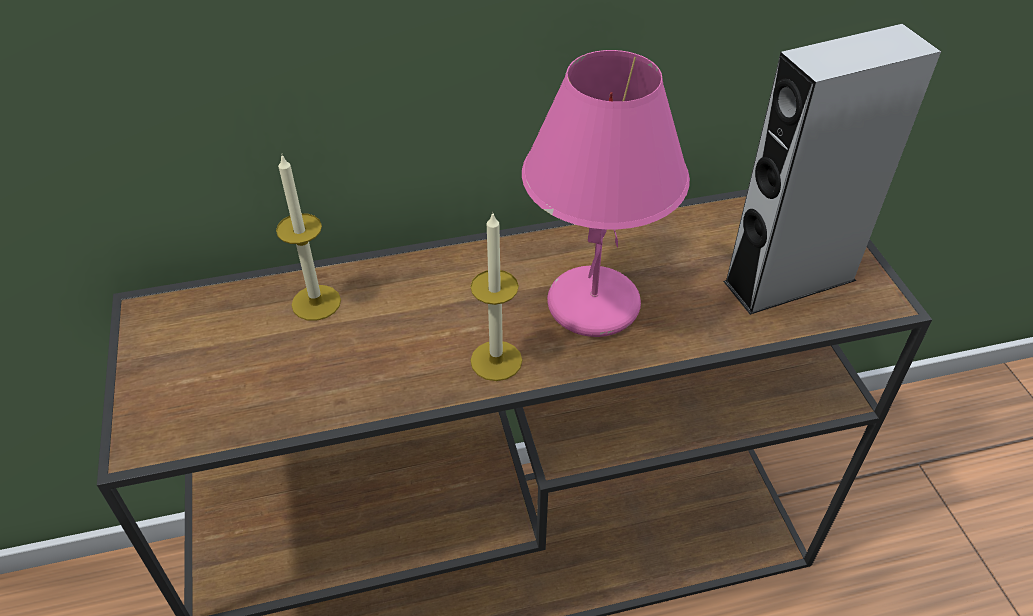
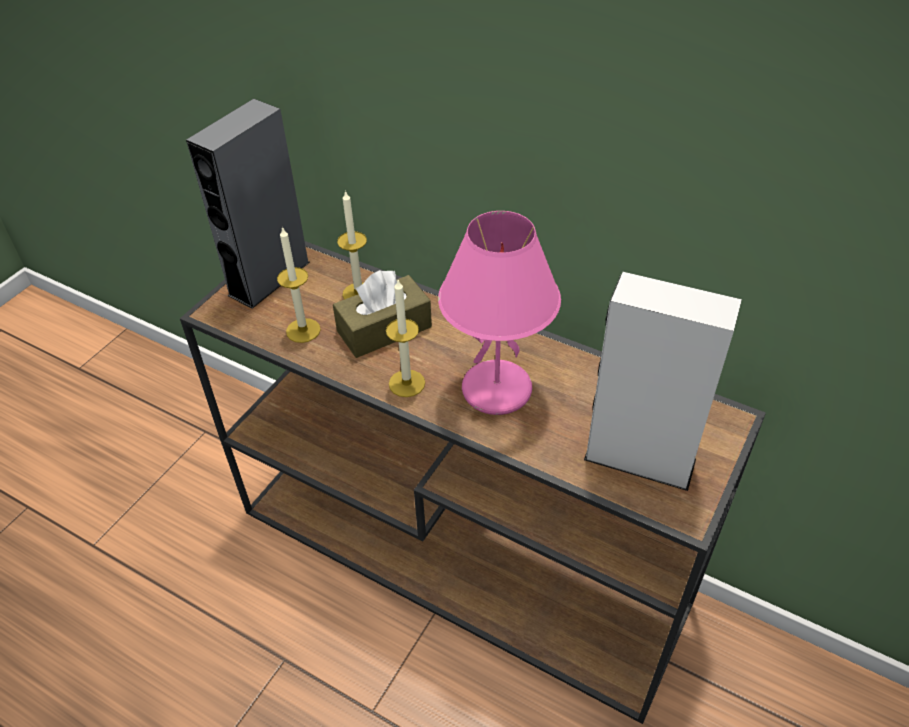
camera: 45 degrees right, 0 degrees up
(172, 355) = (269, 278): none -> grey speaker
(299, 385) = (303, 330): none -> candle
(397, 321) = (384, 329): none -> brown tissue box

